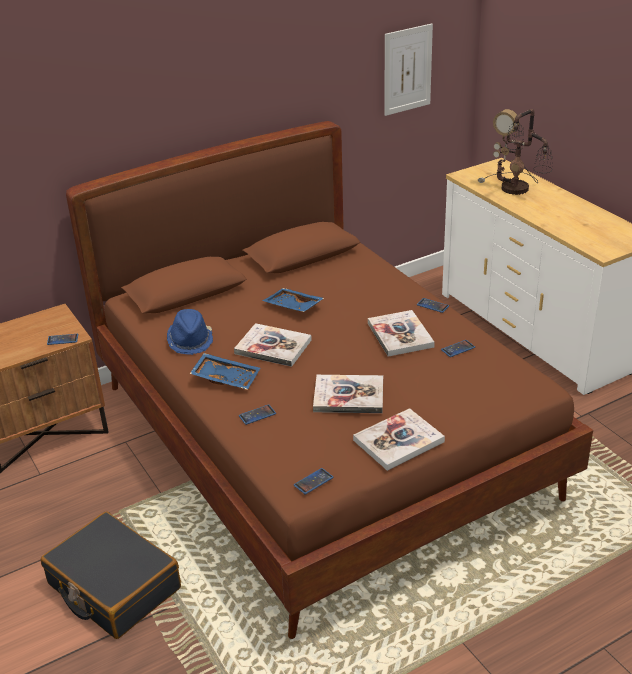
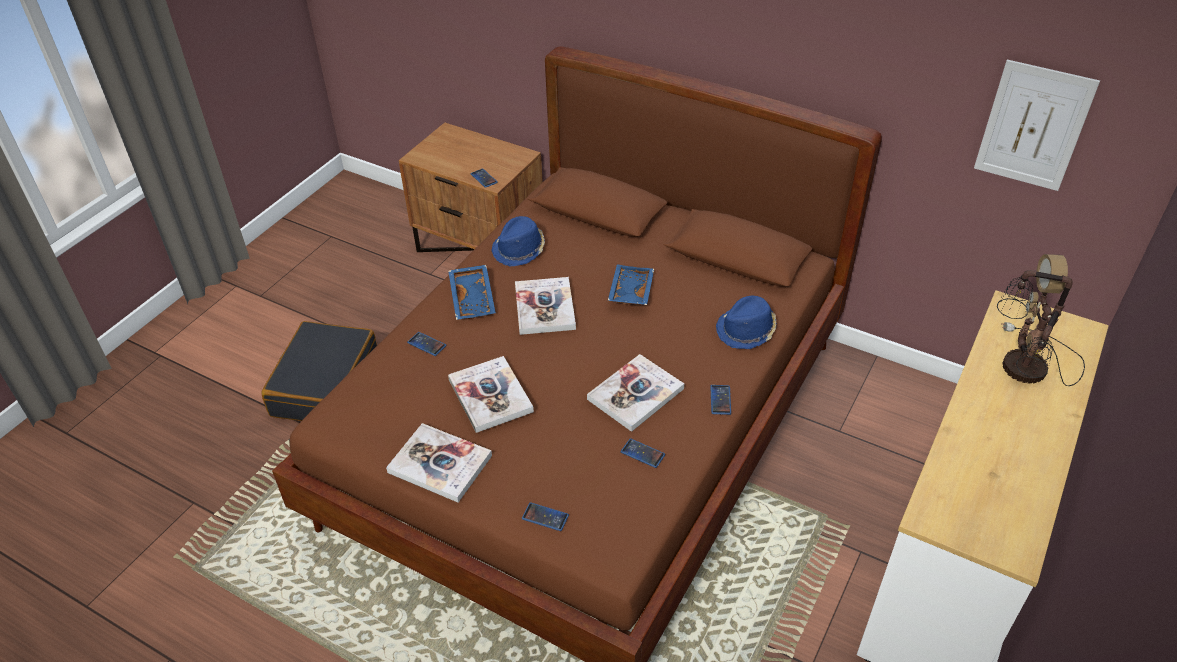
camera: 60 degrees right, 10 degrees up
(313, 481) = (345, 425): phone -> phone (545, 517)
(379, 275) = (746, 331): none -> blue hat

